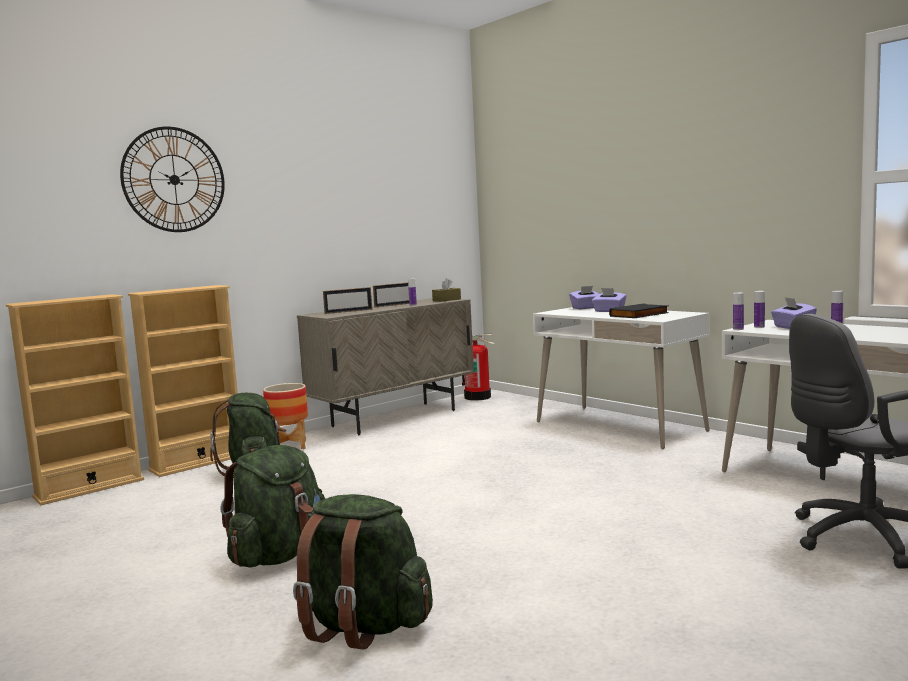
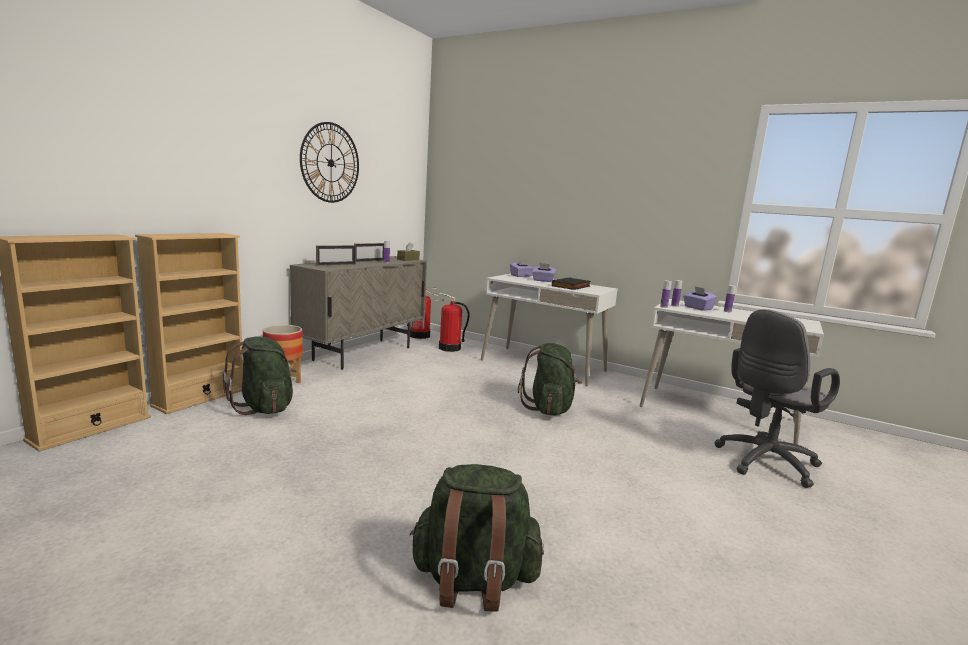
camera: 20 degrees left, 5 degrees up
(174, 180) = (185, 125): wall clock -> wall clock (330, 163)
(279, 555) = (344, 502): green backpack -> green backpack (549, 409)
(505, 410) = (449, 348): none -> fire extinguisher

